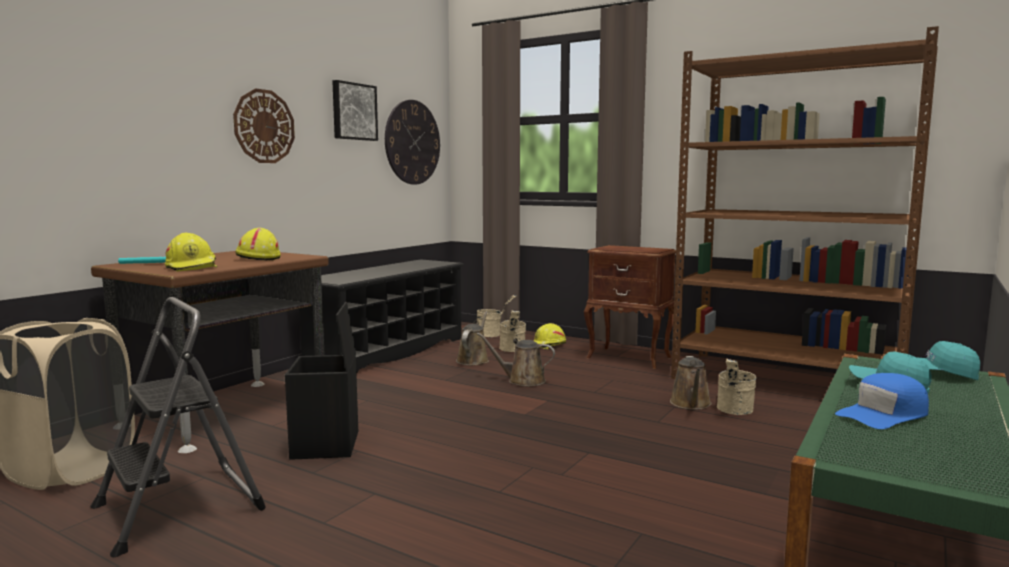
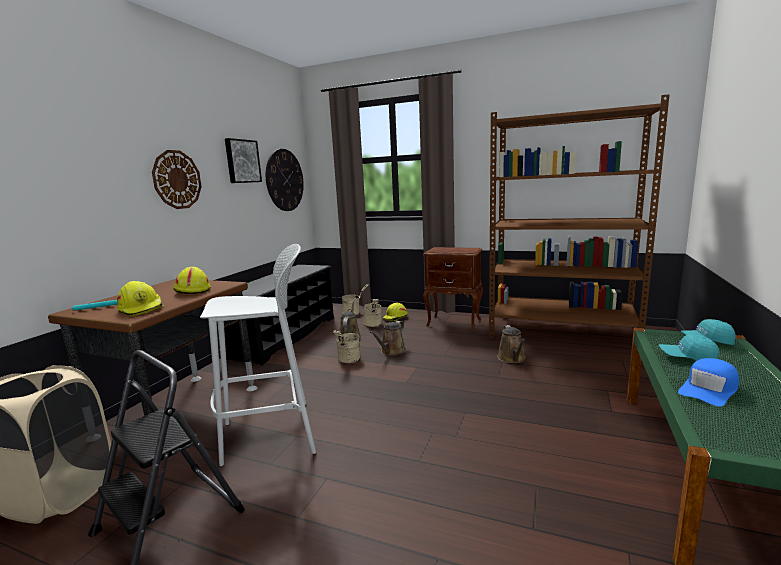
camera: 10 degrees left, 5 degrees up
(326, 445) = (271, 433): black storage box -> white stool
(522, 381) = (391, 351): brown watering can -> brown watering can turned 60 degrees counterclockwise
(734, 411) = (542, 361): beige bucket -> beige bucket (347, 360)

